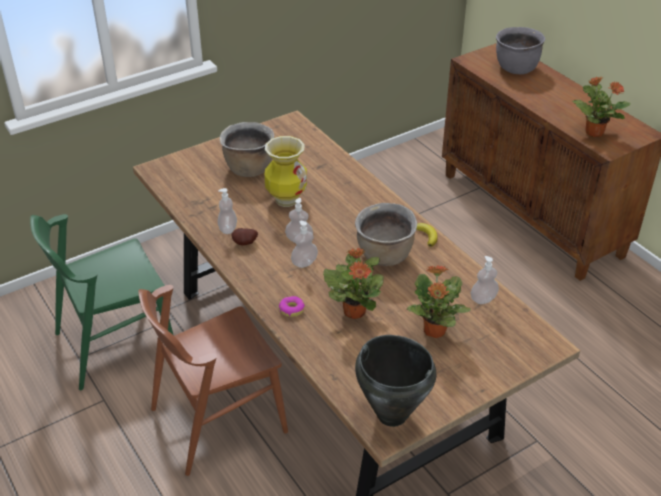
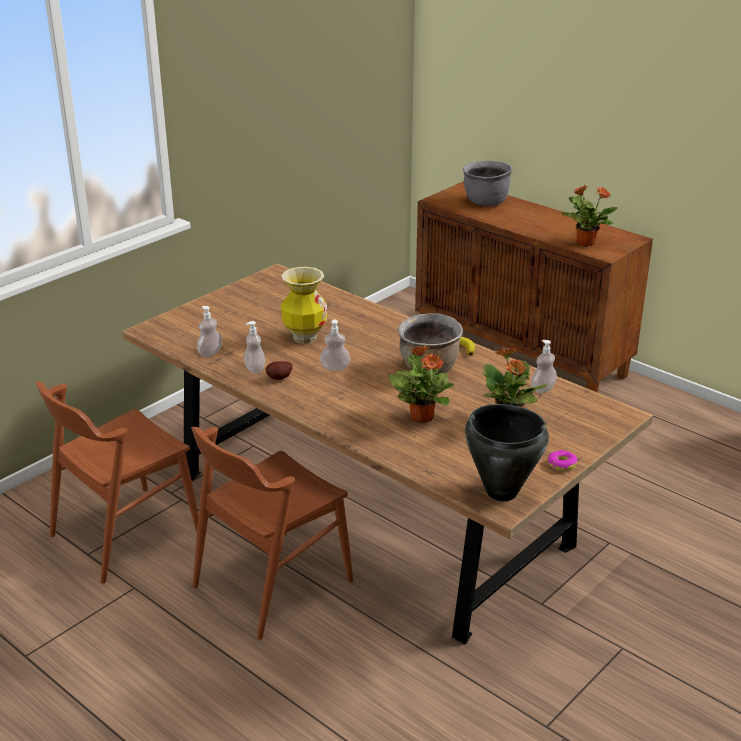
camera: 15 degrees left, 10 degrees down
(115, 343) = (125, 533): green chair -> brown chair
(249, 168) = (251, 317): brown cooking pot -> none
(291, 309) = (357, 425): donut -> donut (561, 464)
(304, 262) = (350, 385): soap dispenser -> soap dispenser (210, 353)

